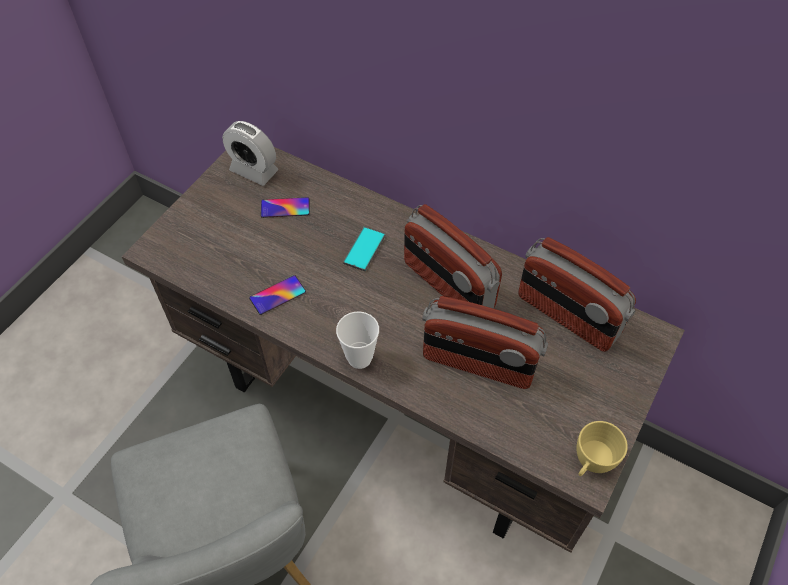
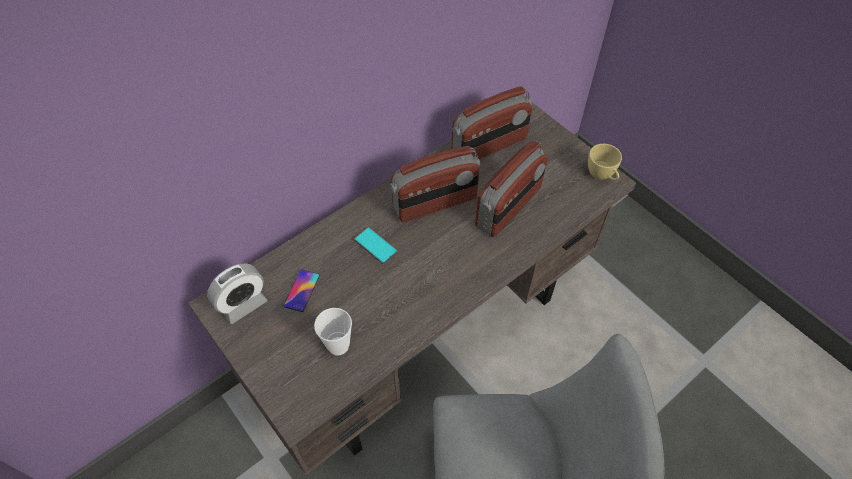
camera: 70 degrees left, 0 degrees up
(277, 295) = (394, 320): phone -> none
(359, 358) = (478, 278): cup -> cup (338, 346)

